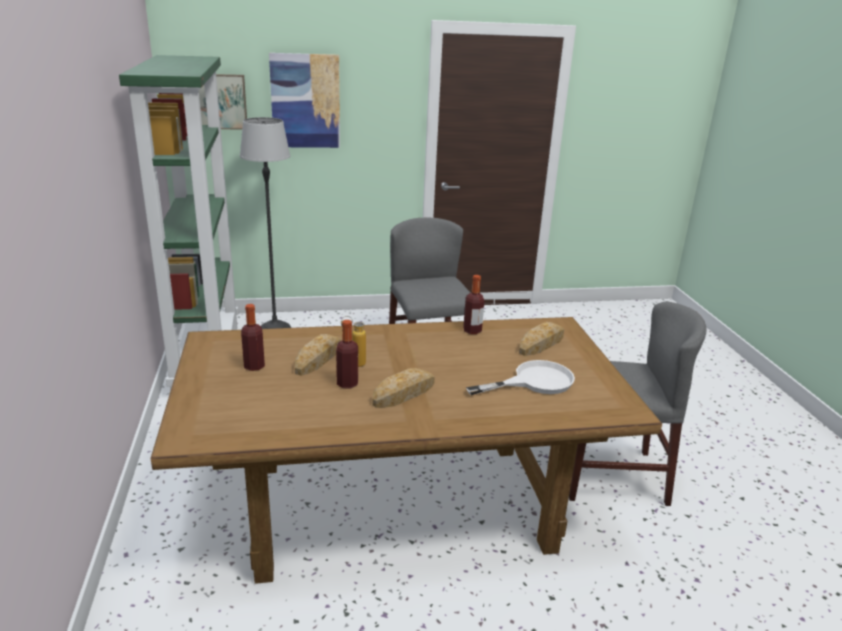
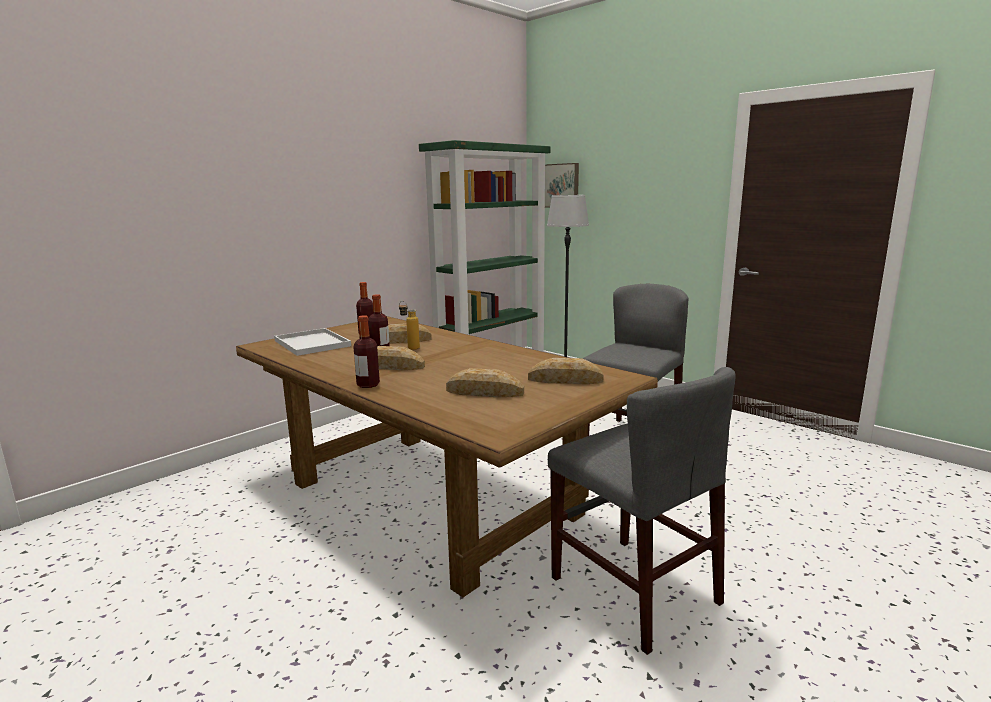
camera: 55 degrees right, 10 degrees down
(236, 407) = (310, 343): none -> white tray
(305, 101) = (620, 183): picture -> none
(472, 330) = (536, 358): bottle -> bottle (368, 385)
(533, 381) = (484, 392): white frying pan -> bread

